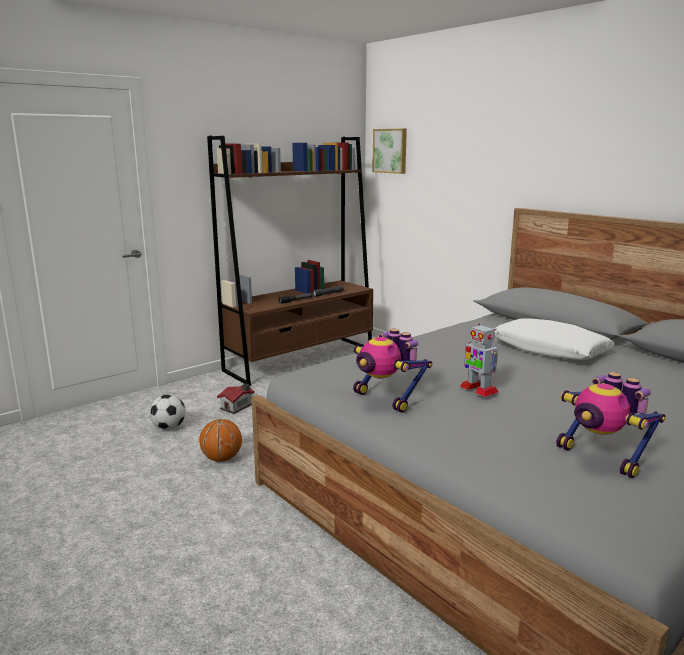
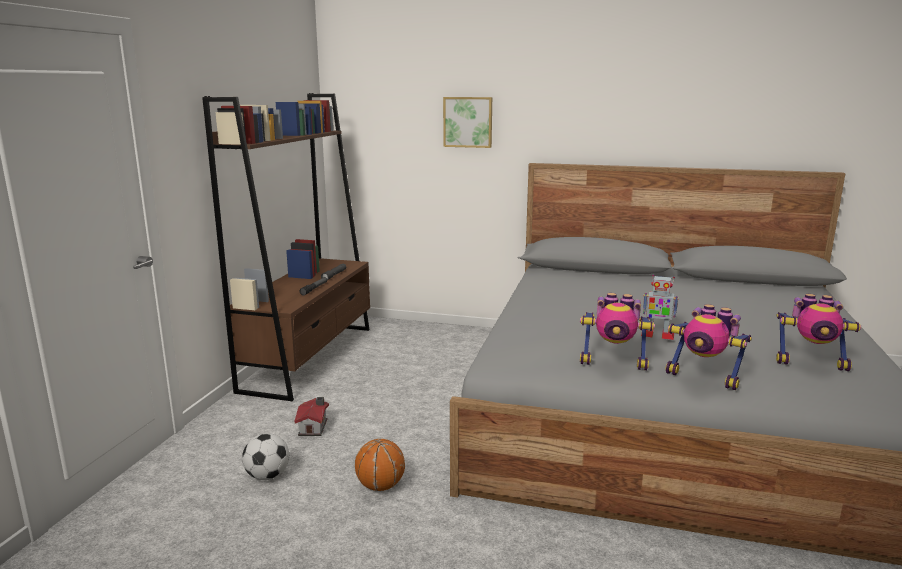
camera: 35 degrees left, 0 degrees up
(390, 151) = (360, 108): picture -> picture (468, 122)
(445, 434) = (704, 377): none -> toy robot
(549, 350) = (633, 290): white pillow -> none

